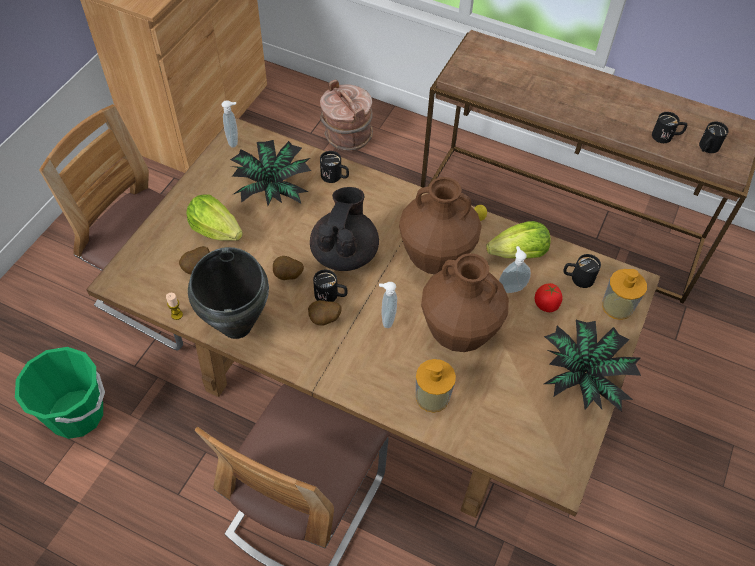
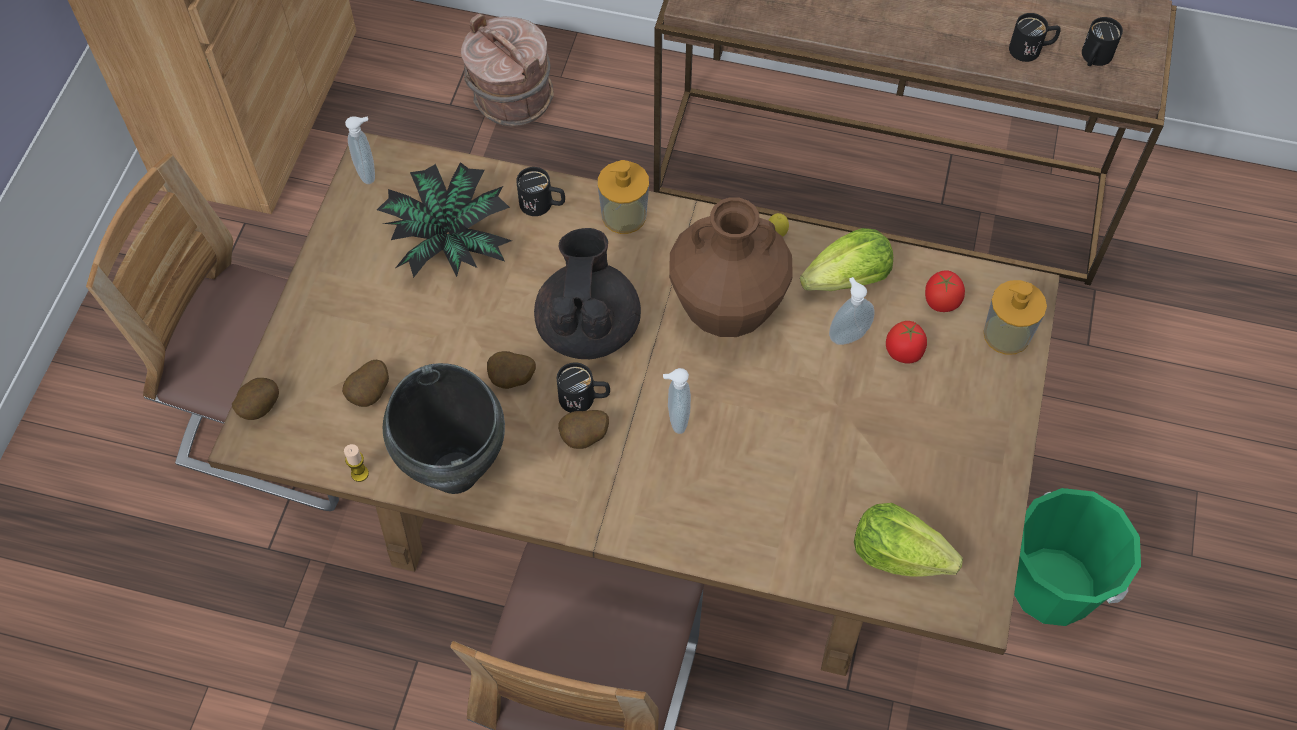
camera: 10 degrees left, 5 degrees up
(77, 414) = (199, 643): green bucket -> green bucket (1053, 587)
(127, 264) = (258, 407): none -> potato
(216, 230) = (381, 327): lettuce -> lettuce (898, 554)
(432, 397) = (769, 524): soap dispenser -> soap dispenser (624, 215)
(458, 333) = (785, 420): brown vase -> none
(577, 278) = (941, 301): black mug -> tomato
(584, 376) = (978, 450): potted plant -> none

